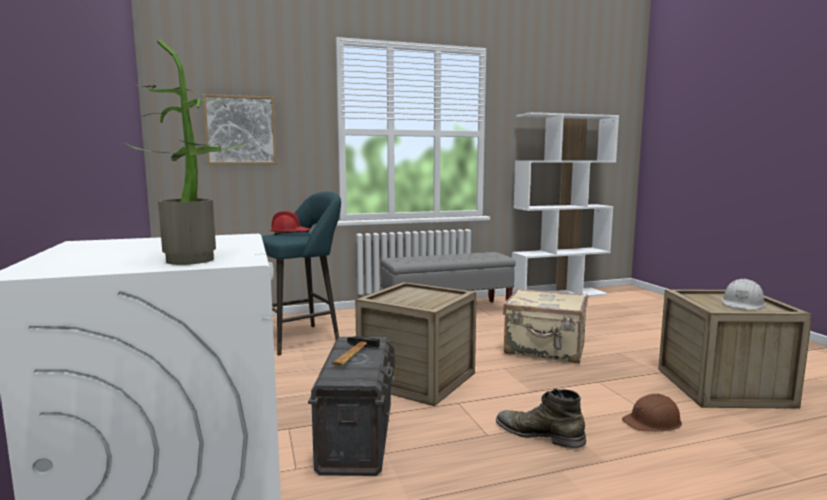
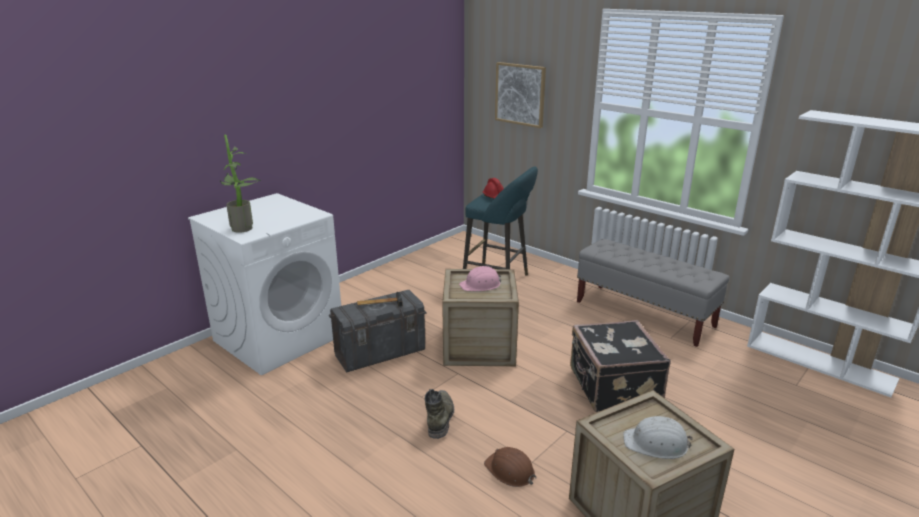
camera: 60 degrees right, 15 degrees up
(415, 297) = (481, 285): none -> pink hard hat
(545, 349) = (612, 388): beige suitcase -> black suitcase

